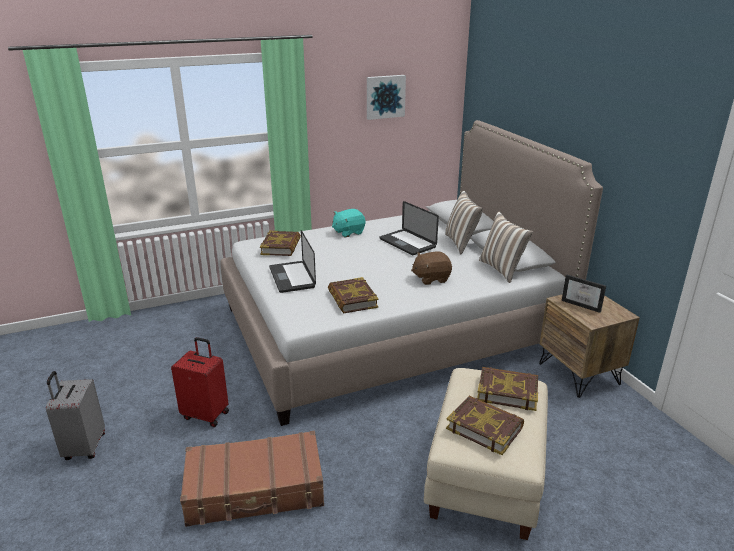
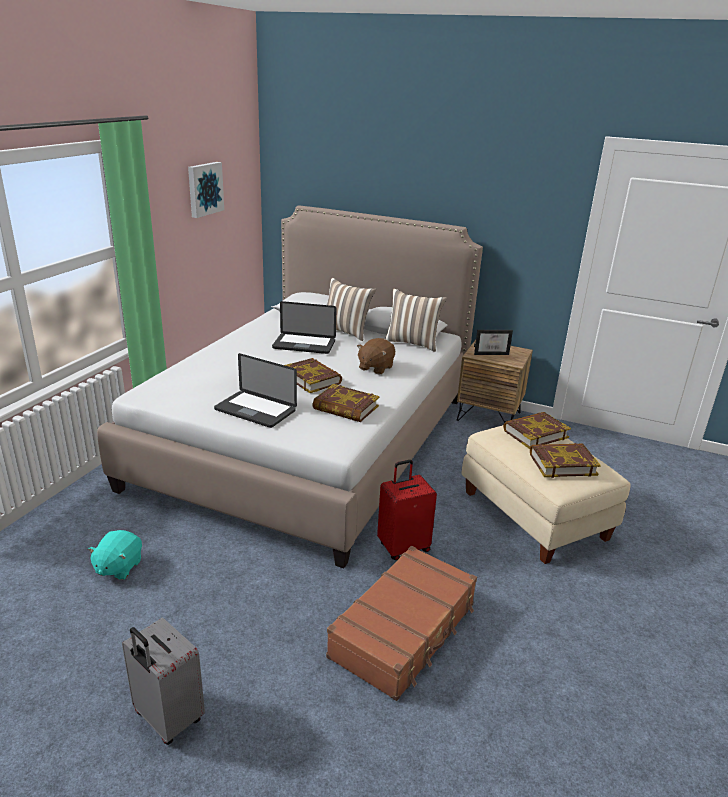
camera: 45 degrees left, 0 degrees up
(206, 414) = (256, 601): red suitcase -> red suitcase (403, 547)
(281, 247) = (189, 385): book -> book (312, 379)
(348, 232) = (230, 351): turquoise plush toy -> turquoise plush toy (118, 567)

